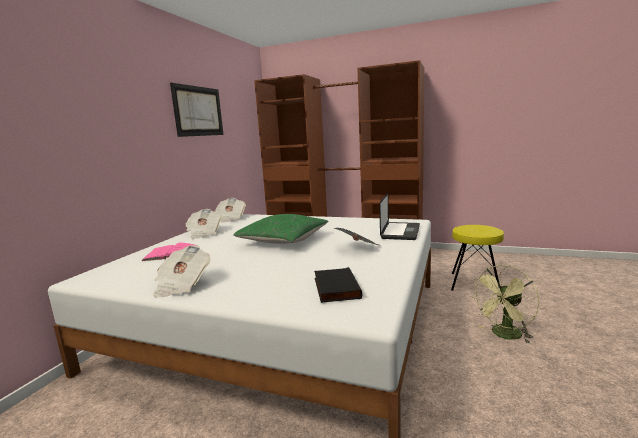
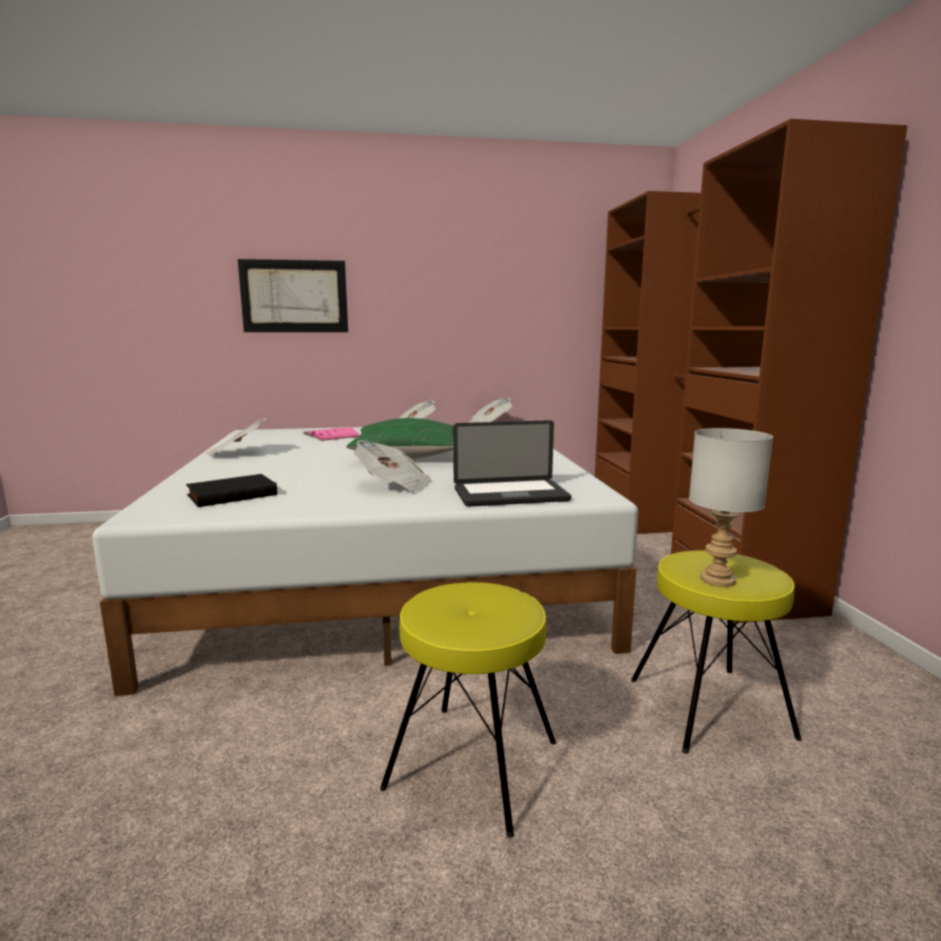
camera: 60 degrees right, 0 degrees up
(198, 111) = (481, 268): picture -> picture (294, 296)
(488, 231) = (717, 579): none -> grey table lamp
(504, 335) = (473, 765): green fan -> yellow stool

